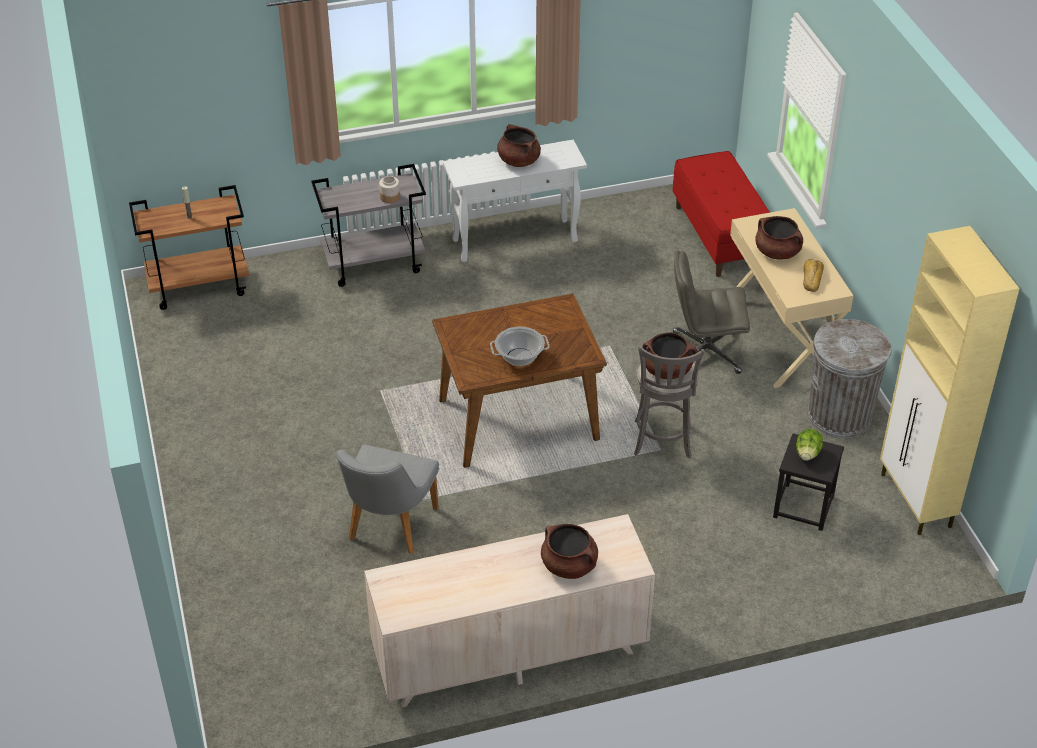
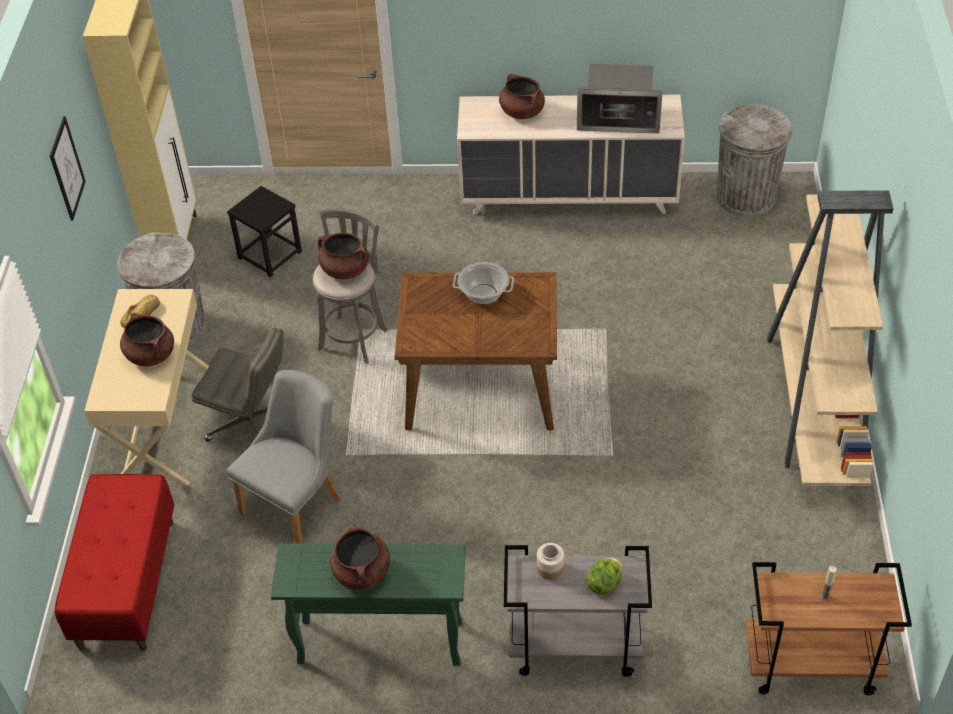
camera: 160 degrees left, 5 degrees up
(201, 471) = (814, 403): none -> beige bookcase
(293, 700) = (746, 196): none -> grey trash can
(388, 529) = (640, 309): grey chair -> grey chair (298, 501)
(449, 580) = (618, 118): none -> microwave
(515, 240) = (379, 643): white console table -> green console table
(807, 454) = (262, 210): lettuce -> lettuce (604, 584)
(908, 209) = (67, 168): none -> picture

